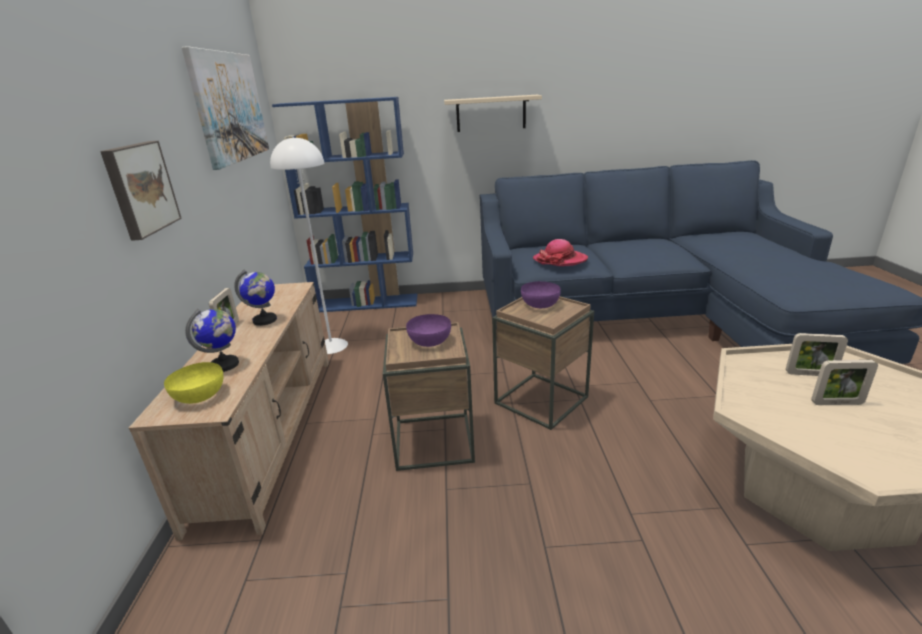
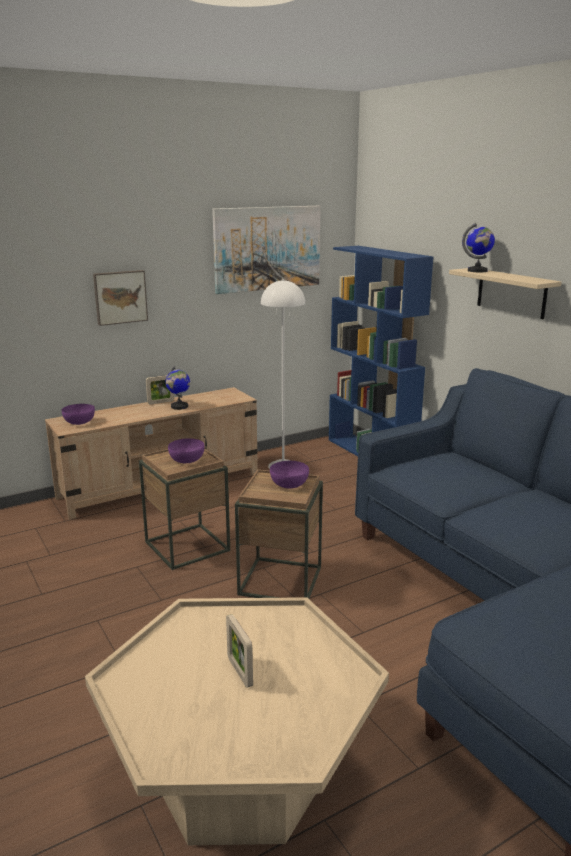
camera: 60 degrees right, 5 degrees down
(199, 395) = (79, 422): yellow bowl -> purple bowl
(225, 365) = (115, 416): globe -> globe (477, 271)
(560, 260) = (432, 477): hat -> none
(810, 374) = (295, 658): picture frame -> none

